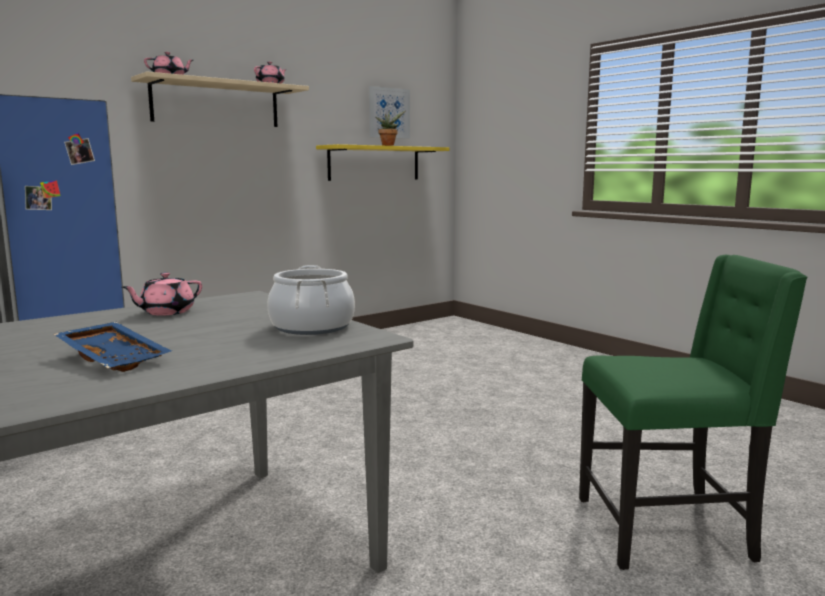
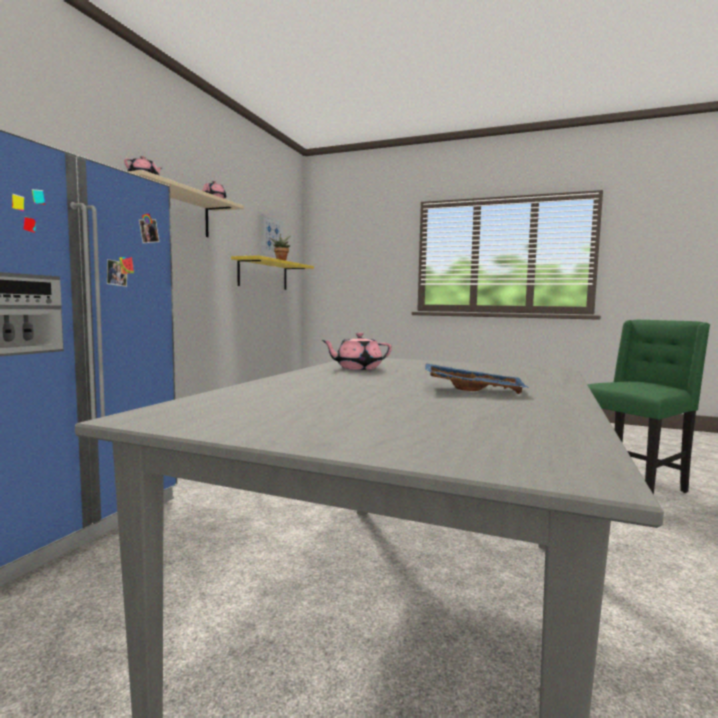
camera: 30 degrees left, 5 degrees down
(166, 312) = (357, 368): pink teapot -> pink teapot turned 60 degrees clockwise
(311, 327) = (497, 368): cooking pot -> none

